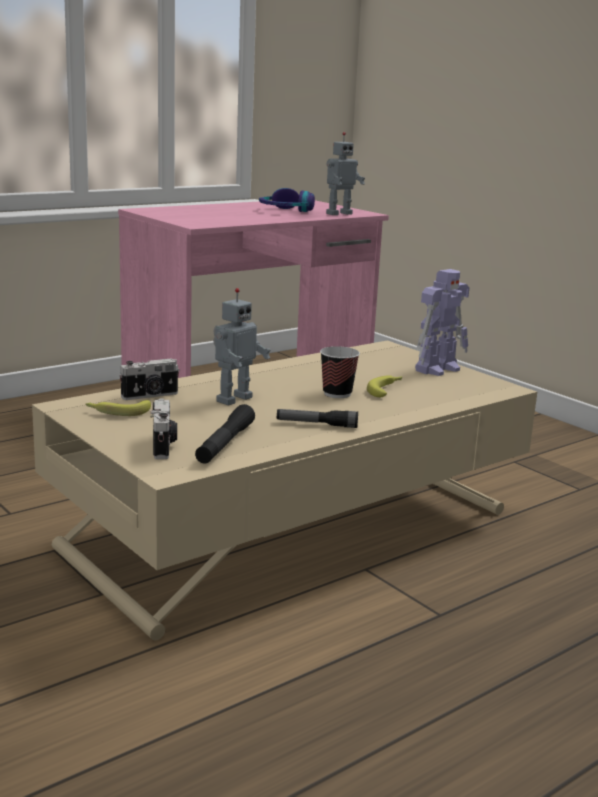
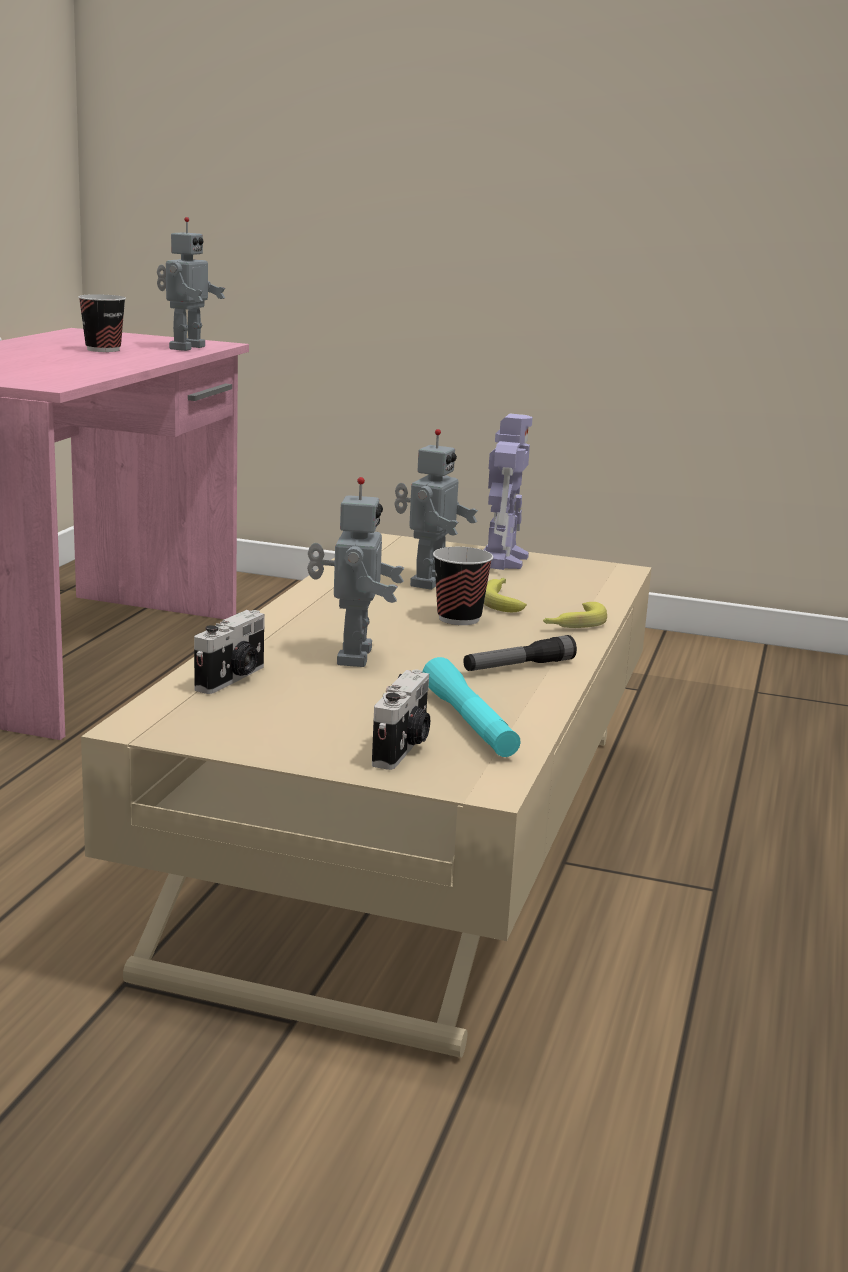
camera: 35 degrees left, 0 degrees up
(118, 412) = (238, 714): banana -> banana (572, 624)
(164, 446) = (403, 748): camera -> camera turned 60 degrees clockwise
(225, 444) = (469, 723): black flashlight -> turquoise flashlight
(285, 211) = (103, 349): headphones -> cup
(361, 371) = (426, 581): none -> toy robot

